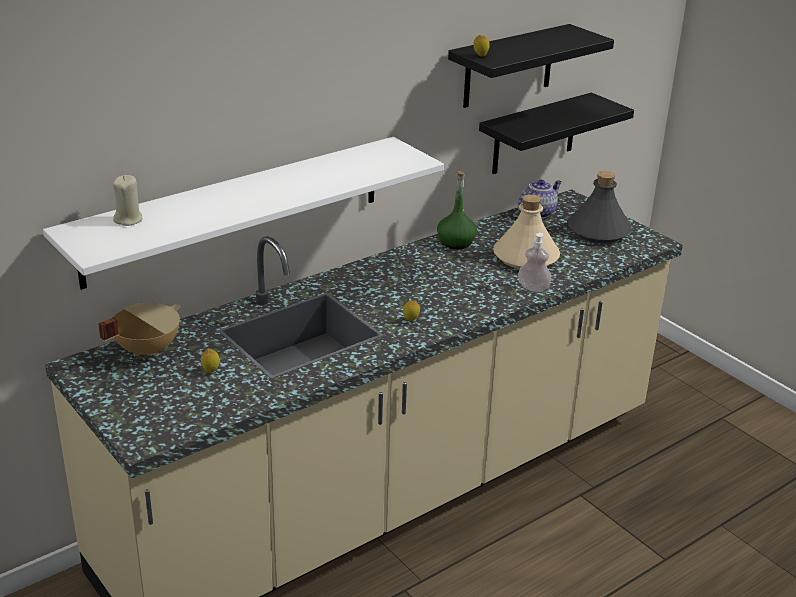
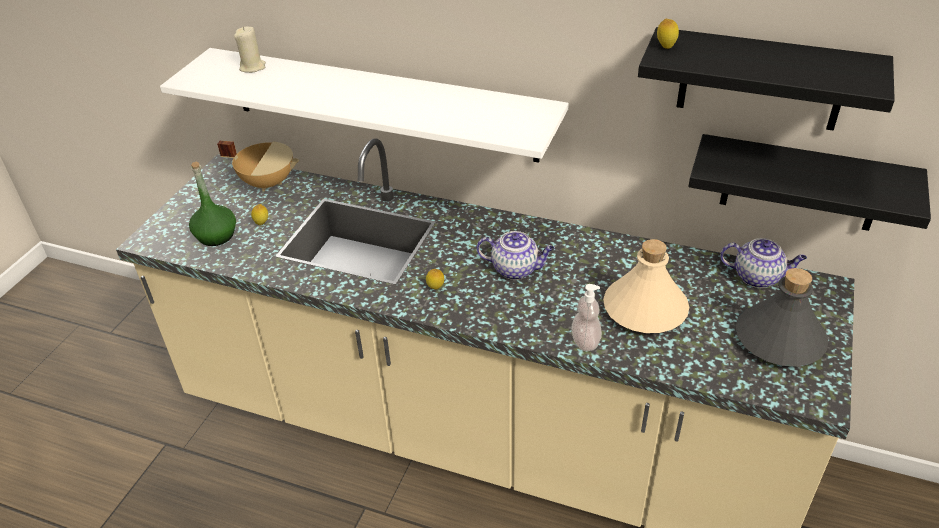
camera: 60 degrees right, 10 degrees up
(429, 283) = (516, 269): none -> teapot
(456, 242) = (616, 251): green bottle -> green bottle (216, 236)

